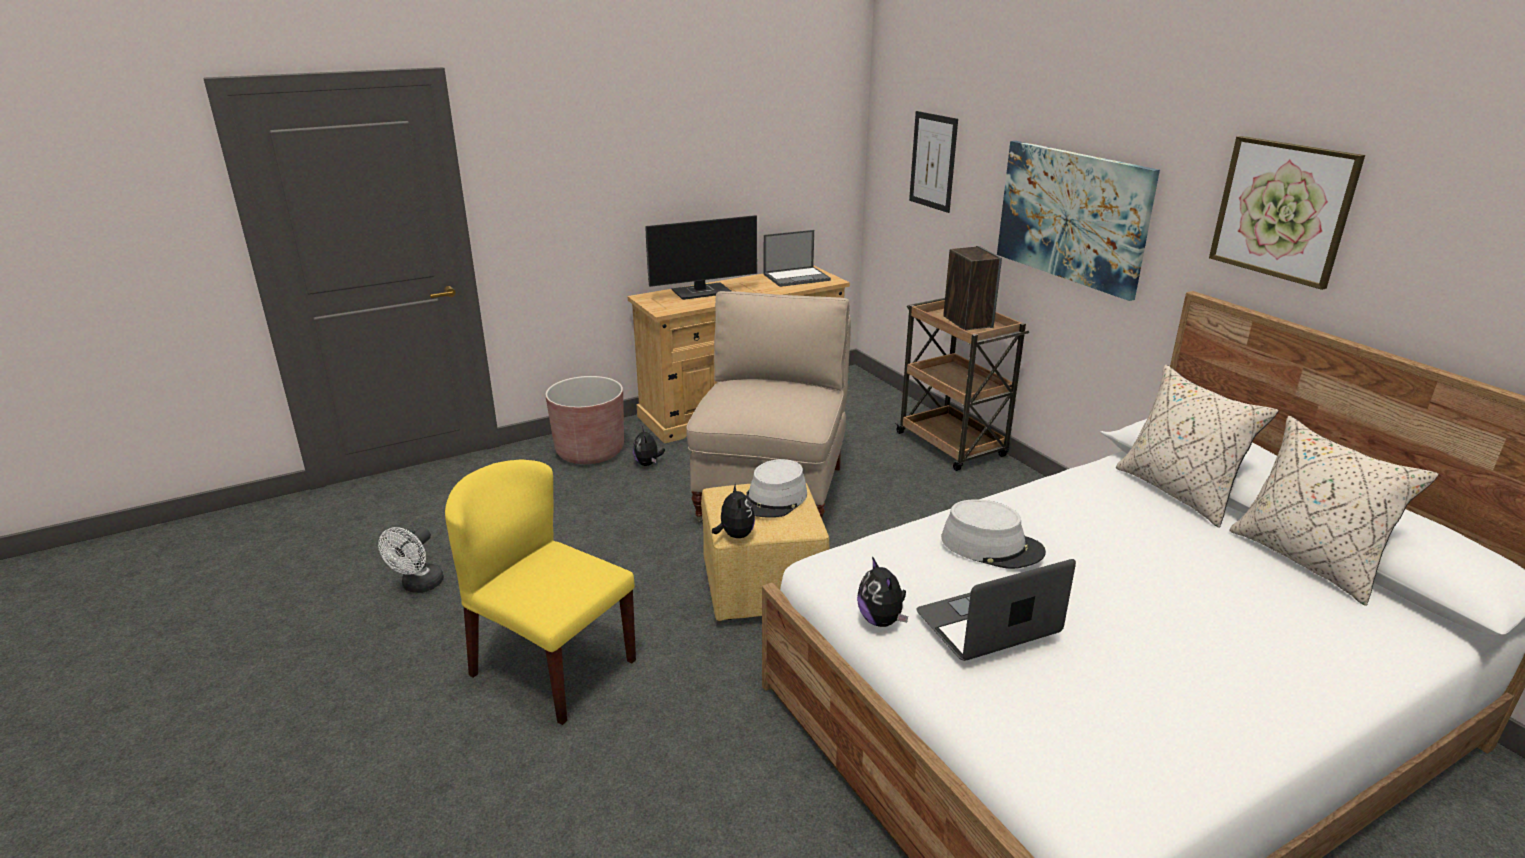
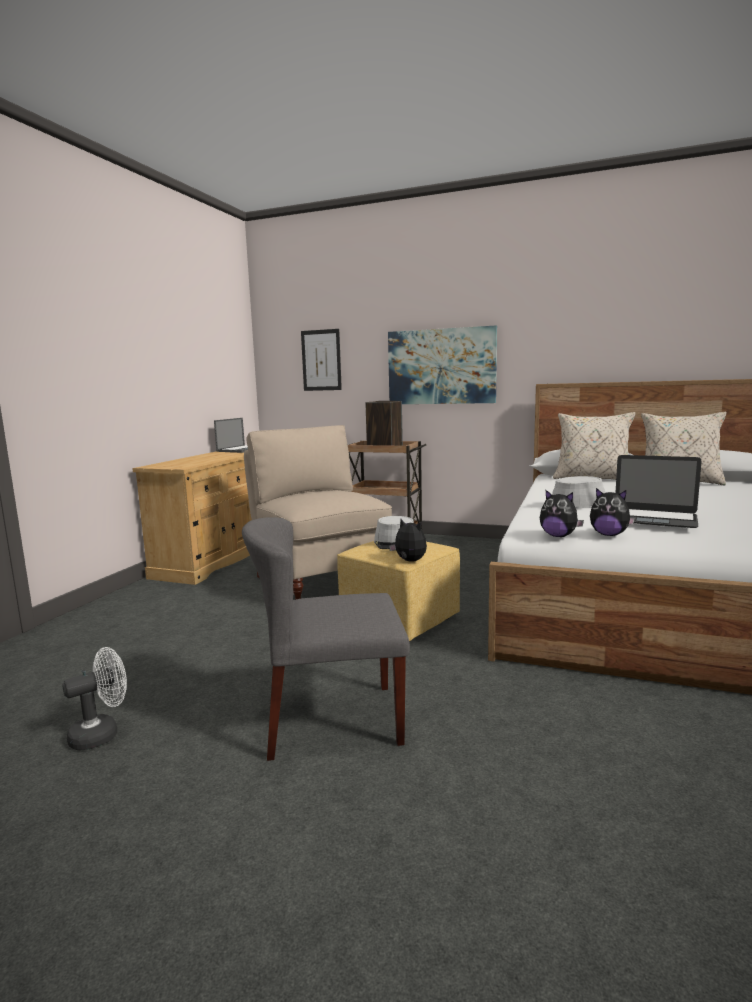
camera: 40 degrees left, 15 degrees down
(419, 586) = (102, 733): white fan -> white fan turned 105 degrees counterclockwise
(552, 667) = (331, 720): yellow chair -> grey chair
(590, 451) = (137, 605): brown planter -> none
(648, 464) = (201, 597): plush toy -> plush toy (558, 536)
(702, 292) = (190, 460): monitor -> none
(988, 623) = (653, 518): laptop -> laptop turned 90 degrees counterclockwise
(1282, 210) = (576, 329): picture -> none

